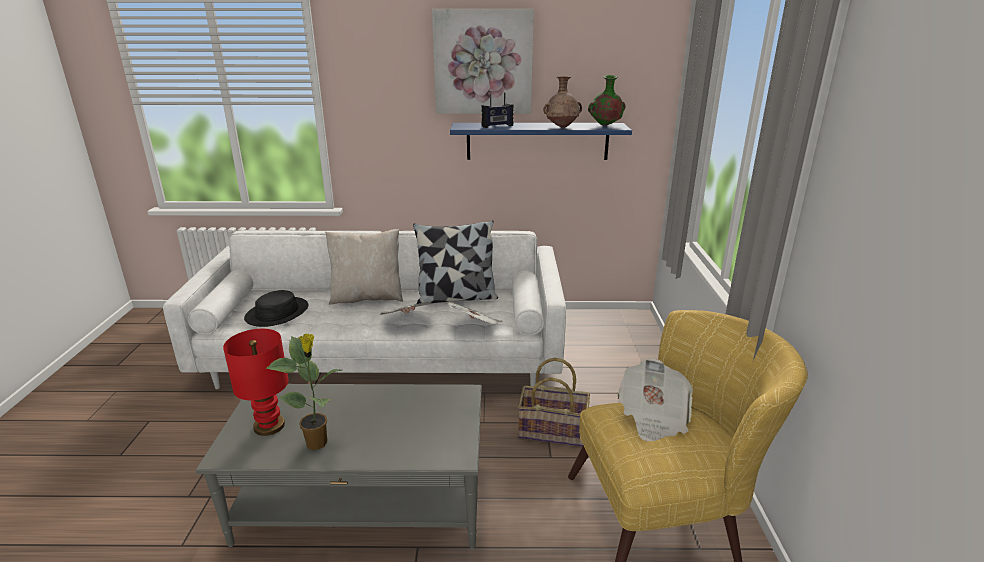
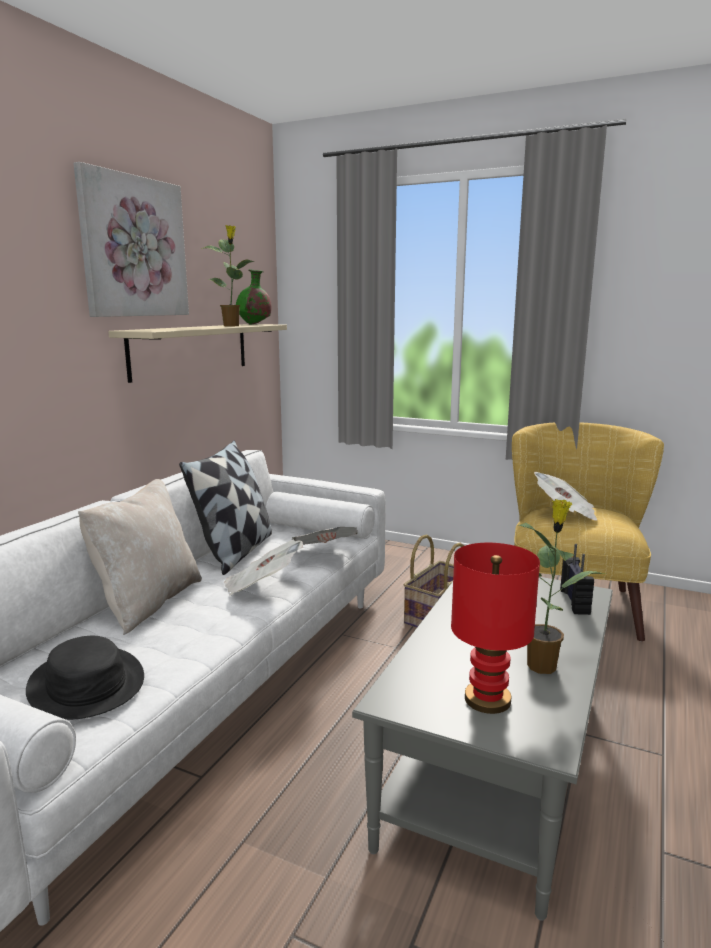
camera: 65 degrees left, 10 degrees down
(497, 126) = (177, 328): radio -> radio (575, 602)
(537, 141) = (191, 350): blue shelf -> beige shelf
(562, 127) = (232, 326): brown vase -> potted plant

